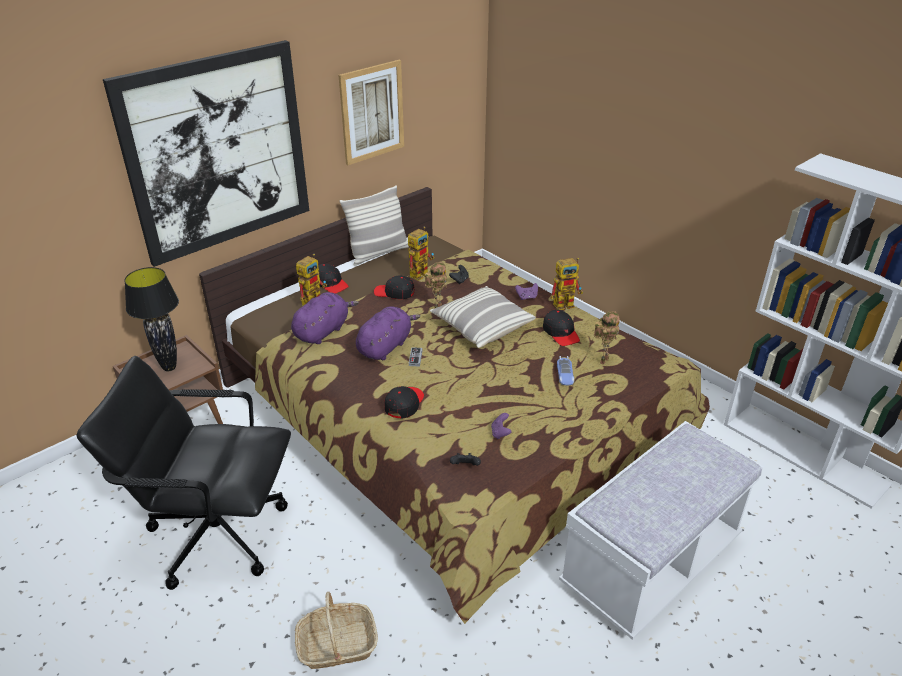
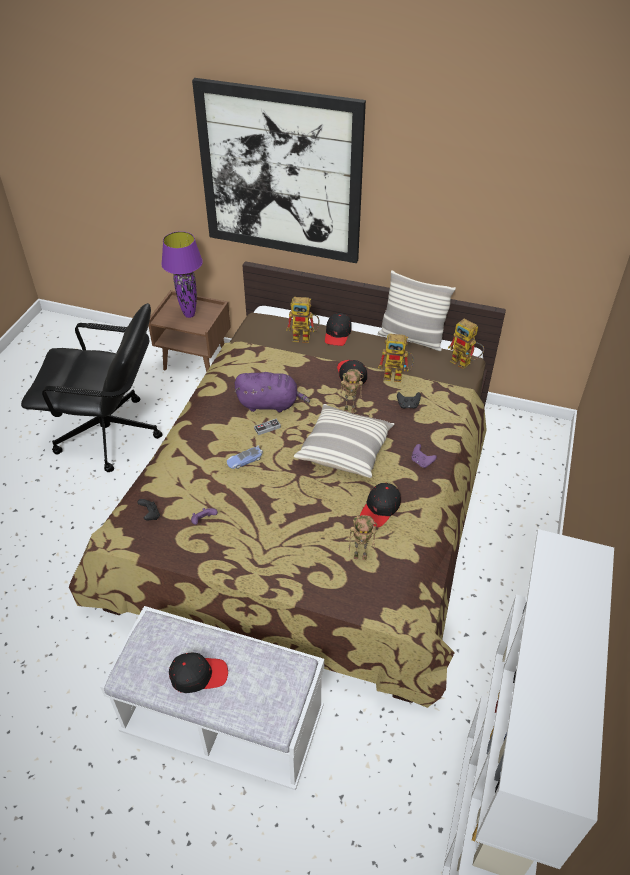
camera: 60 degrees right, 10 degrees up
(170, 367) = (189, 315): black table lamp -> purple table lamp
(216, 533) = (109, 435): black office chair -> black office chair turned 120 degrees clockwise
(323, 331) = (264, 361): purple plush toy -> none
(337, 645) = (46, 546): basket -> none
(372, 112) = (453, 205): picture -> none
(404, 404) = (203, 447): black cap -> black cap (198, 675)
(565, 374) = (315, 535): toy car -> toy car (244, 460)
(567, 303) = (437, 495): toy robot -> toy robot (465, 363)

